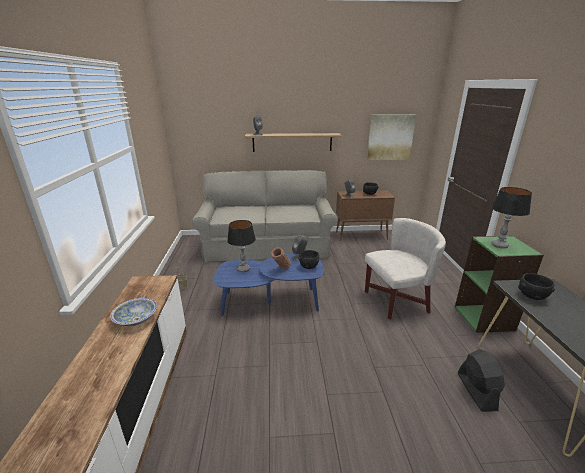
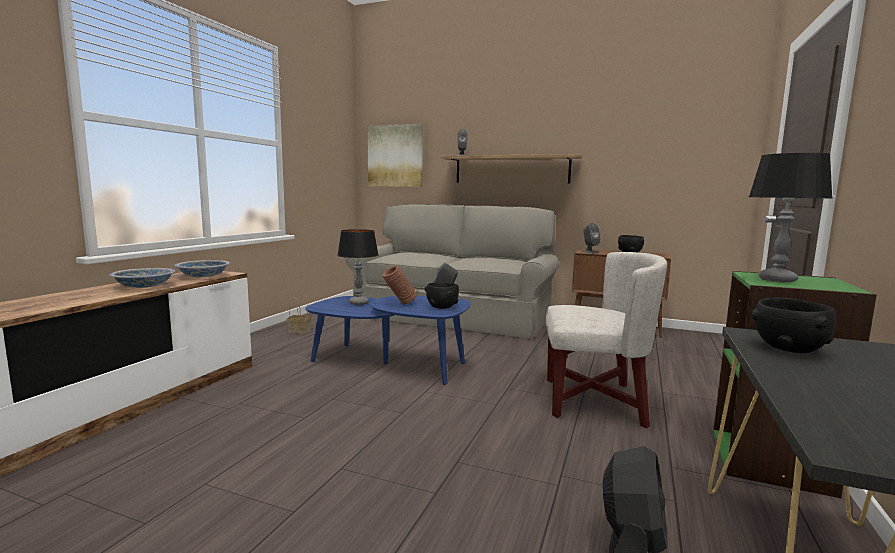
camera: 25 degrees right, 15 degrees down
(155, 290) = (203, 276): none -> bowl
(390, 137) = (672, 162): picture -> picture (395, 156)

